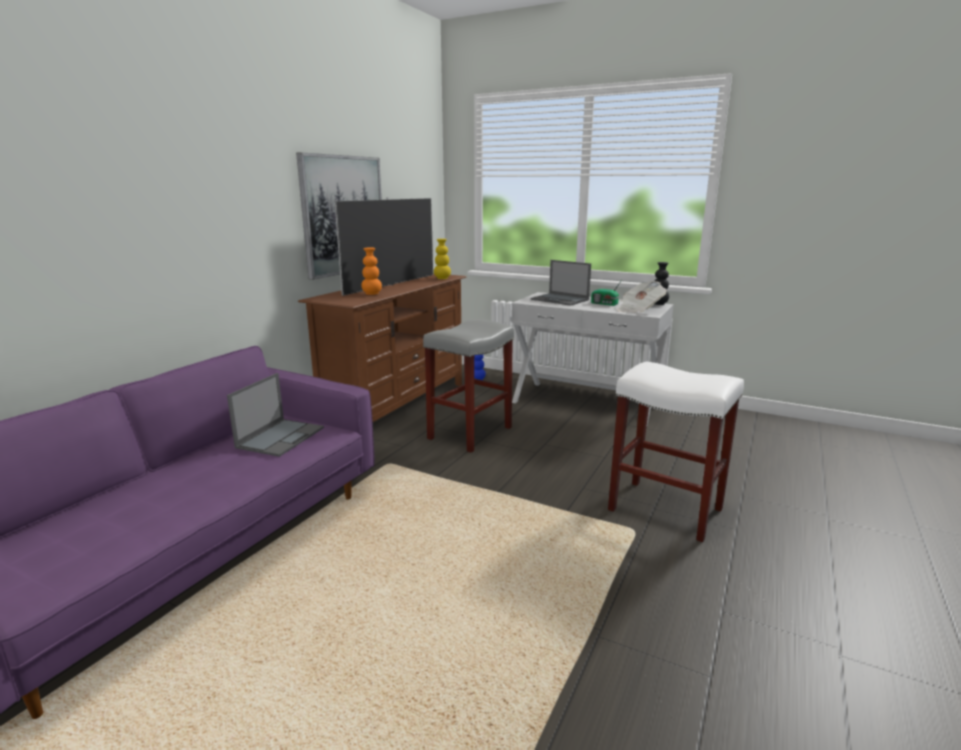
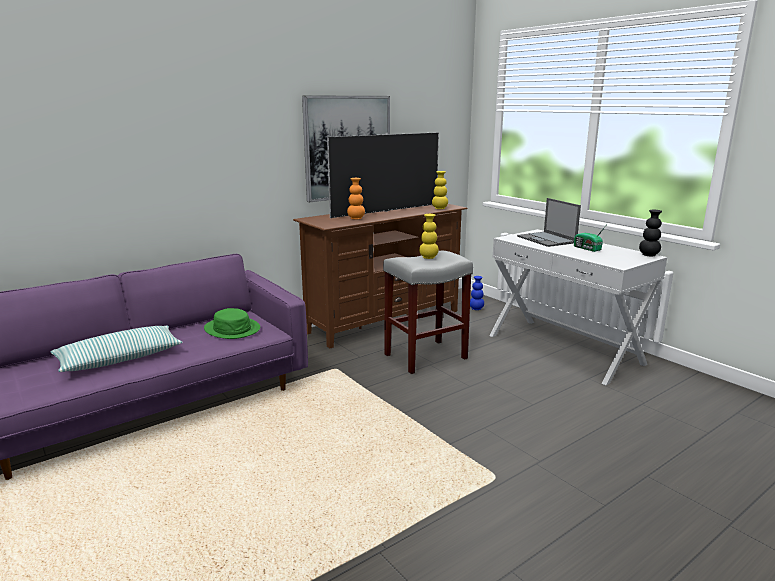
camera: 25 degrees right, 0 degrees up
(159, 501) = (120, 359): none -> pillow
(281, 437) = (232, 329): laptop -> green hat
(469, 327) = (428, 257): none -> yellow vase
(639, 310) = (614, 259): newspaper -> none
(667, 509) = (549, 467): white stool -> none

